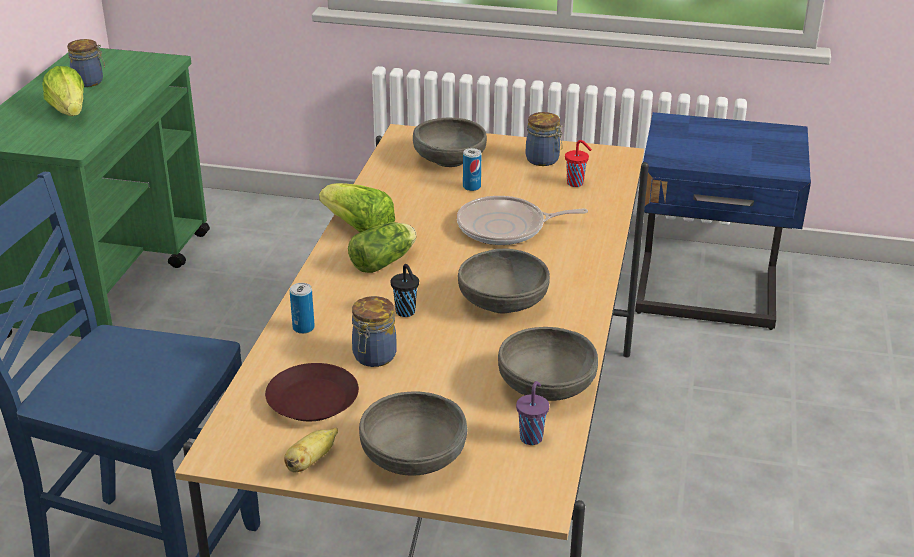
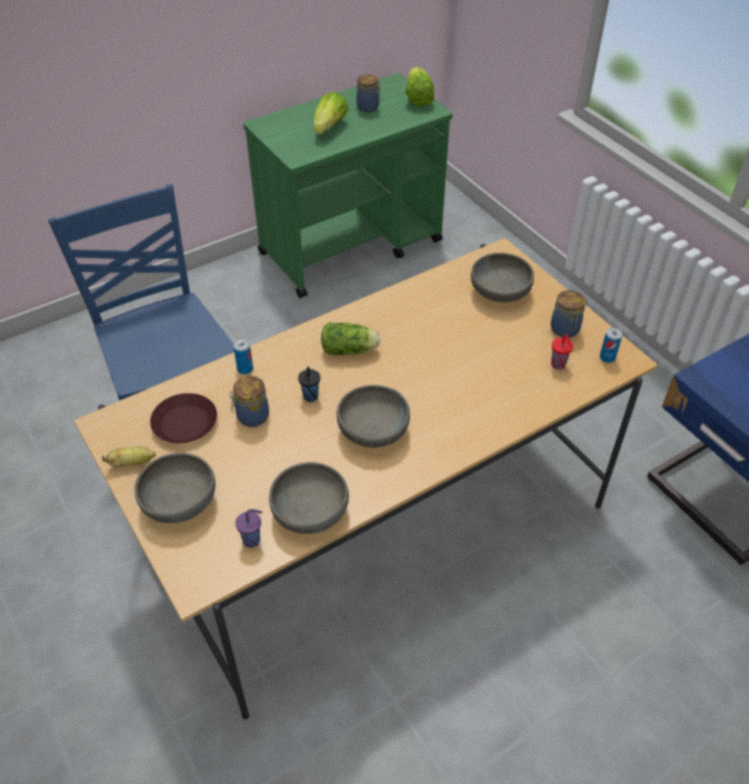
camera: 45 degrees right, 15 degrees up
(358, 229) = (369, 314): lettuce -> lettuce (418, 98)
(471, 187) = (483, 324): can -> can (607, 357)
(506, 228) = (458, 372): frying pan -> none

